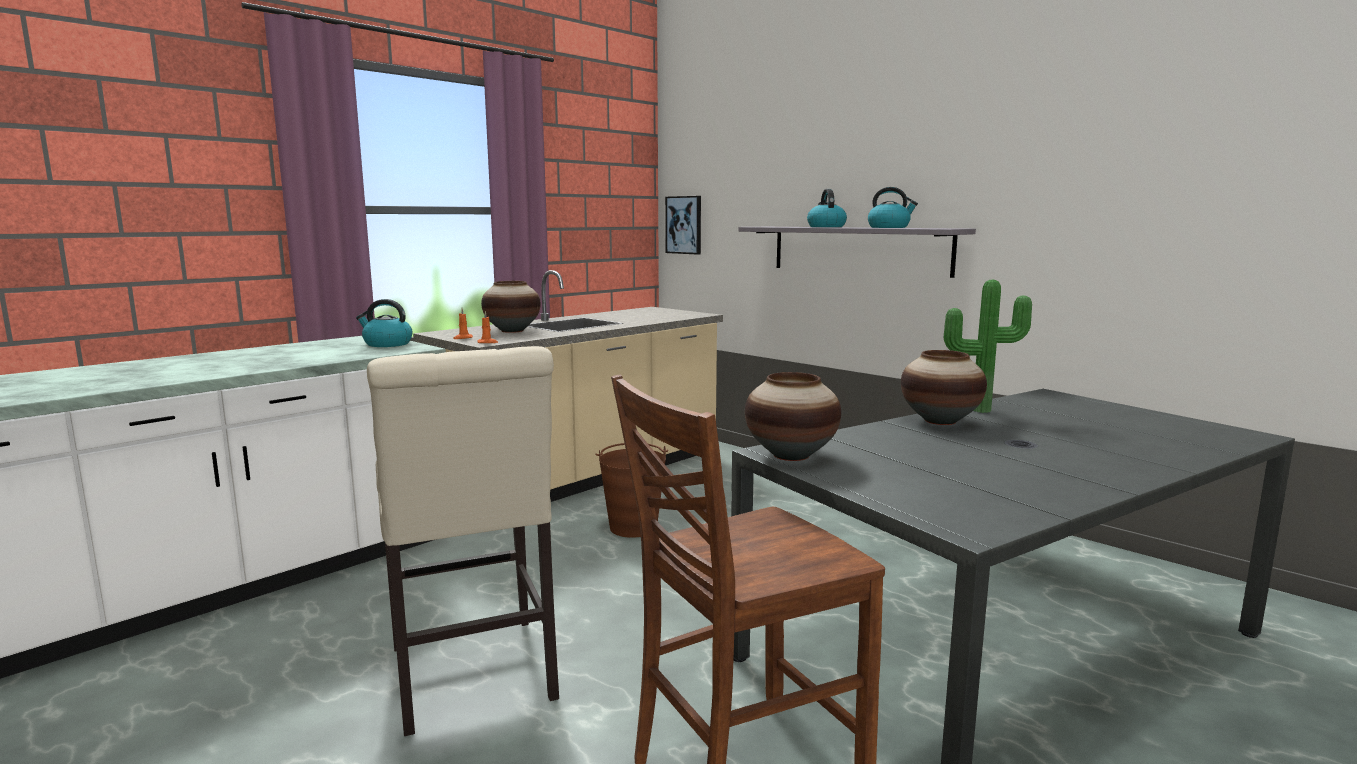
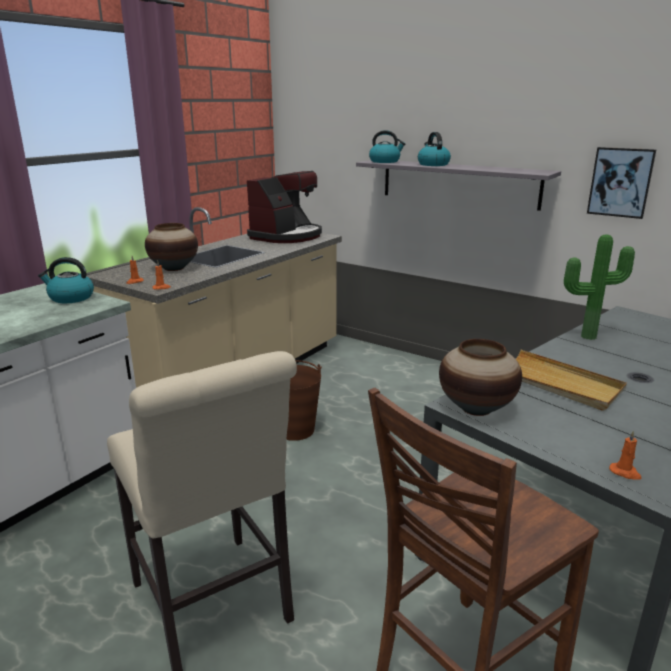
camera: 10 degrees left, 10 degrees up
(658, 313) = (287, 236): none -> coffee machine
(684, 225) = (299, 153): picture -> picture (620, 182)
(889, 227) = (490, 168): kettle -> kettle (385, 161)
(909, 443) = (558, 383): none -> beige tray
(934, 511) = (625, 472): none -> orange candle
(939, 421) = (565, 353): vase -> none

